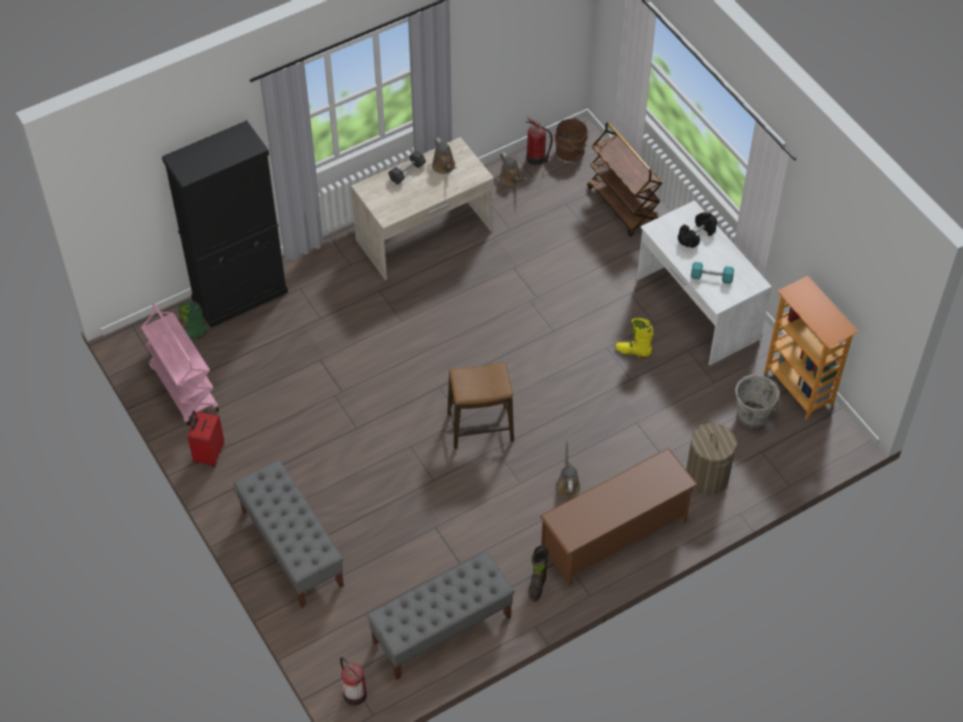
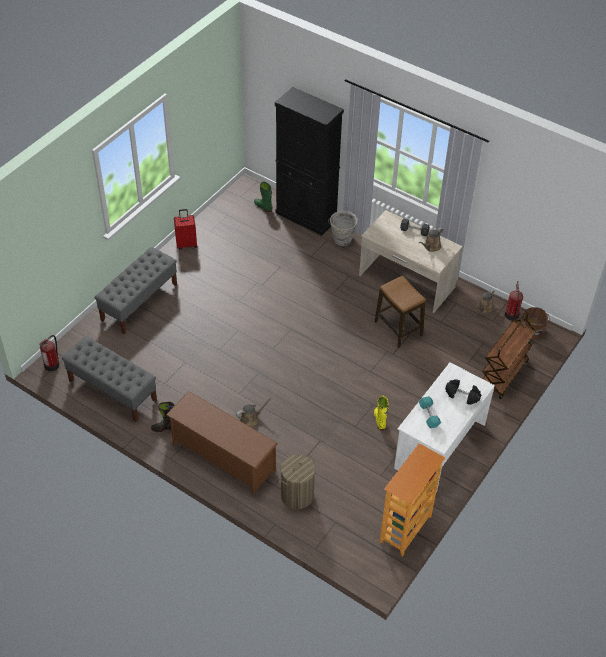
camera: 65 degrees right, 5 degrees down
(183, 388) = (226, 217): pink cart -> none
(480, 427) = (271, 359): stool -> stool (398, 329)
(753, 416) = (363, 508): grey bucket -> grey bucket (342, 240)

